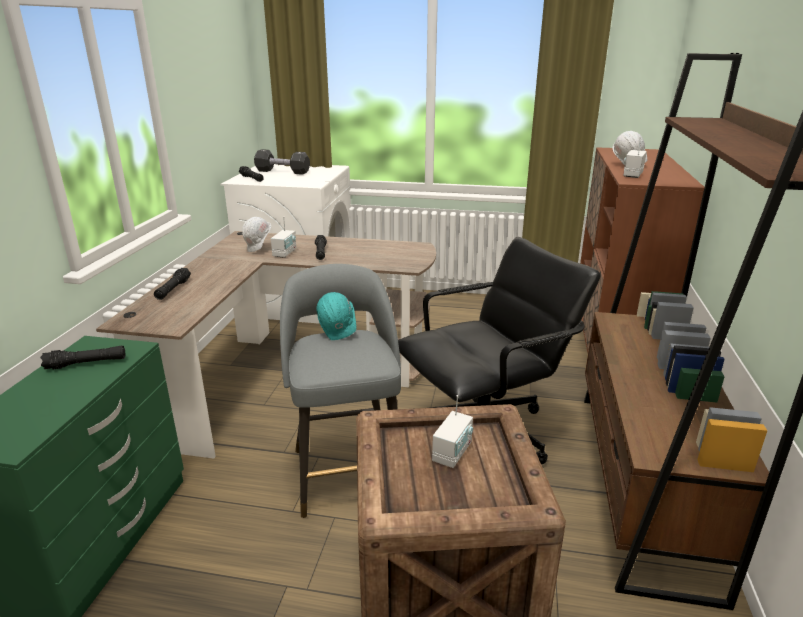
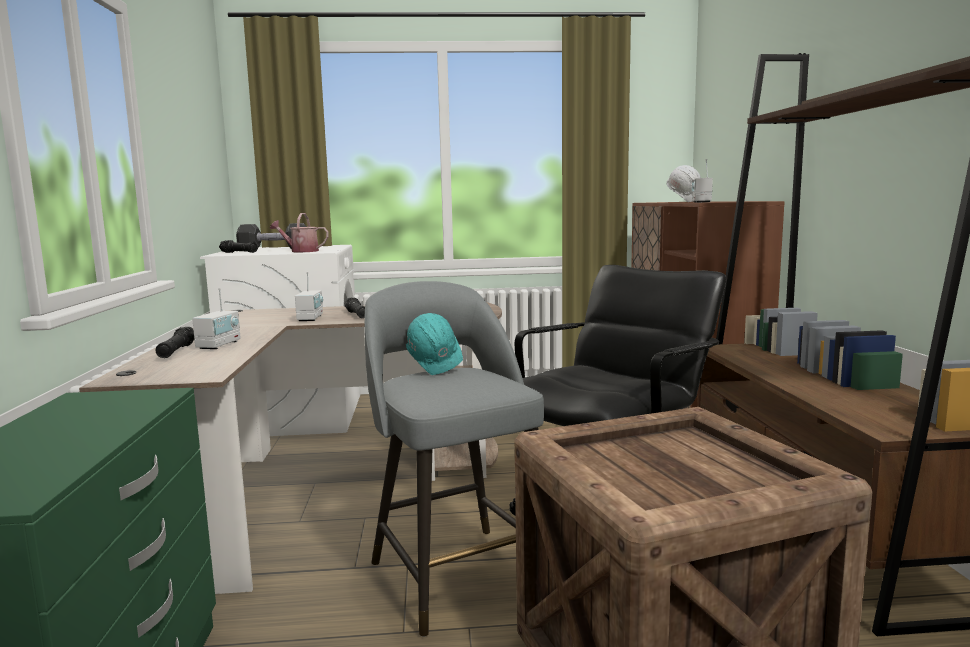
camera: 15 degrees left, 15 degrees down
(86, 363) = (89, 413): black flashlight -> none
(259, 249) = (272, 318): white hard hat -> none
(297, 180) = (301, 251): none -> watering can
(452, 453) = (668, 455): radio -> radio (219, 345)

